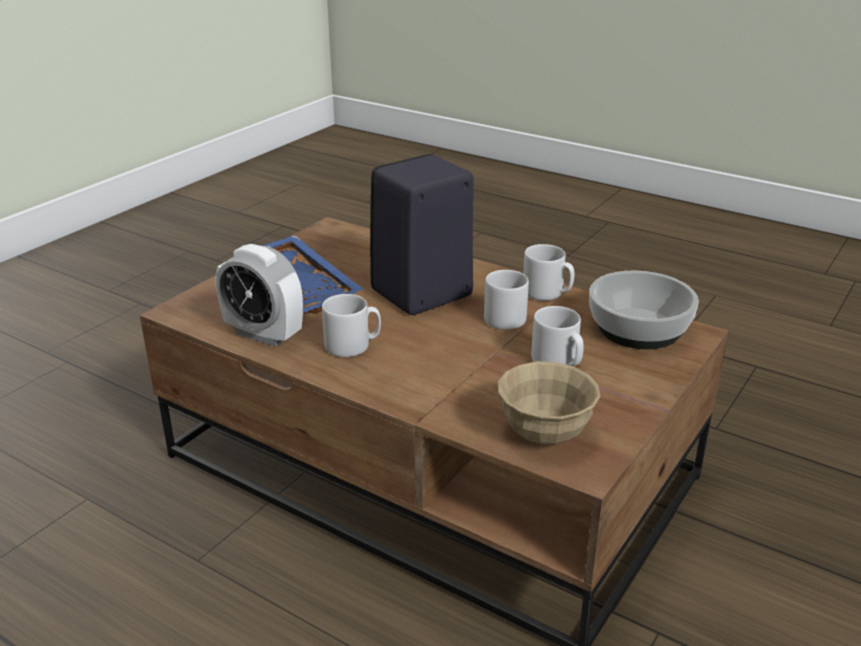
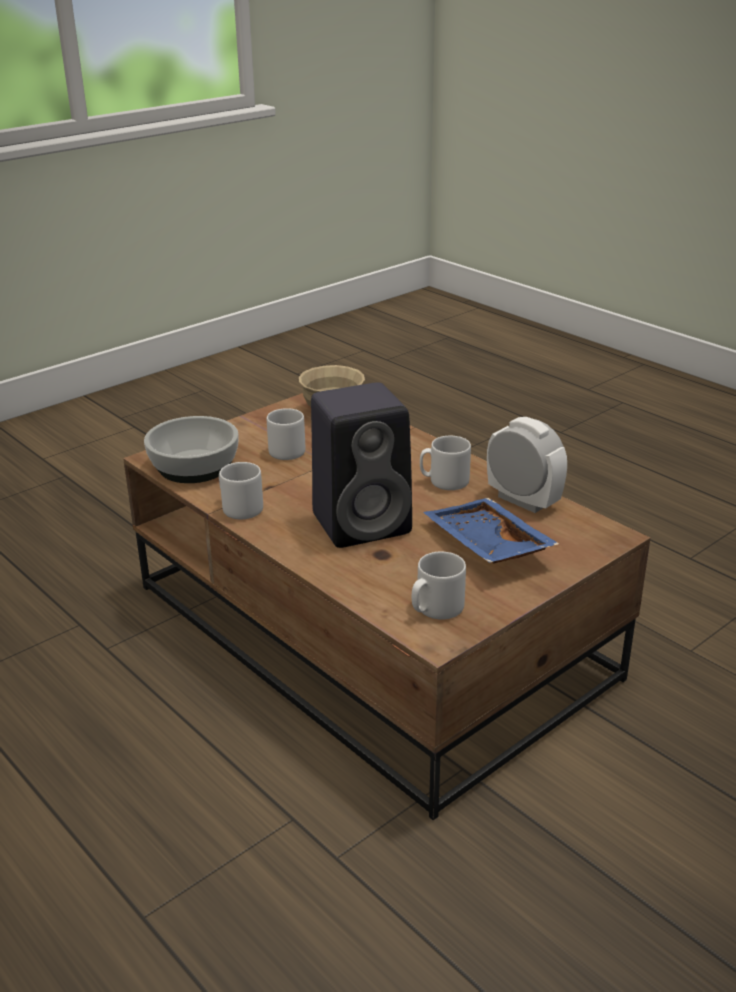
camera: 165 degrees left, 0 degrees up
(508, 317) = (296, 489): grey mug -> grey mug (435, 609)

